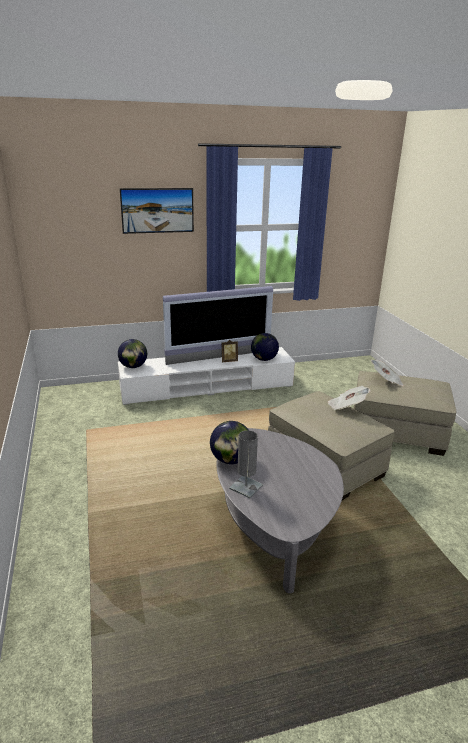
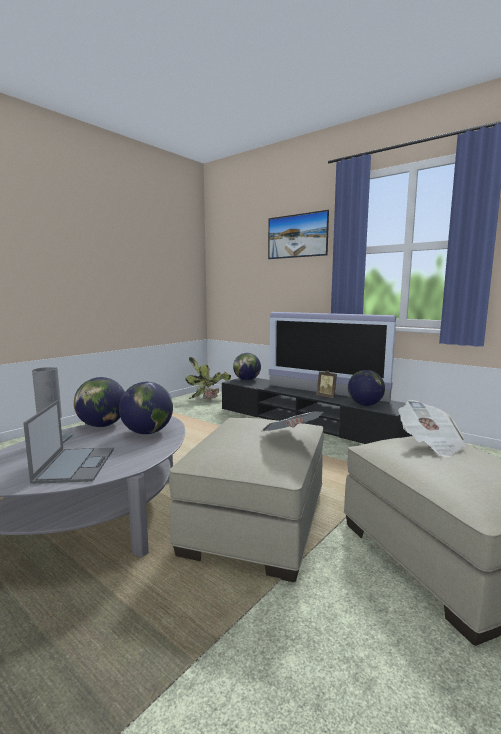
camera: 55 degrees right, 15 degrees down
(75, 399) = (208, 398): none -> potted plant
(207, 387) = (307, 423): white tv stand -> black tv stand
(268, 446) = (147, 432): none -> globe
(306, 484) = (75, 464): none -> laptop

